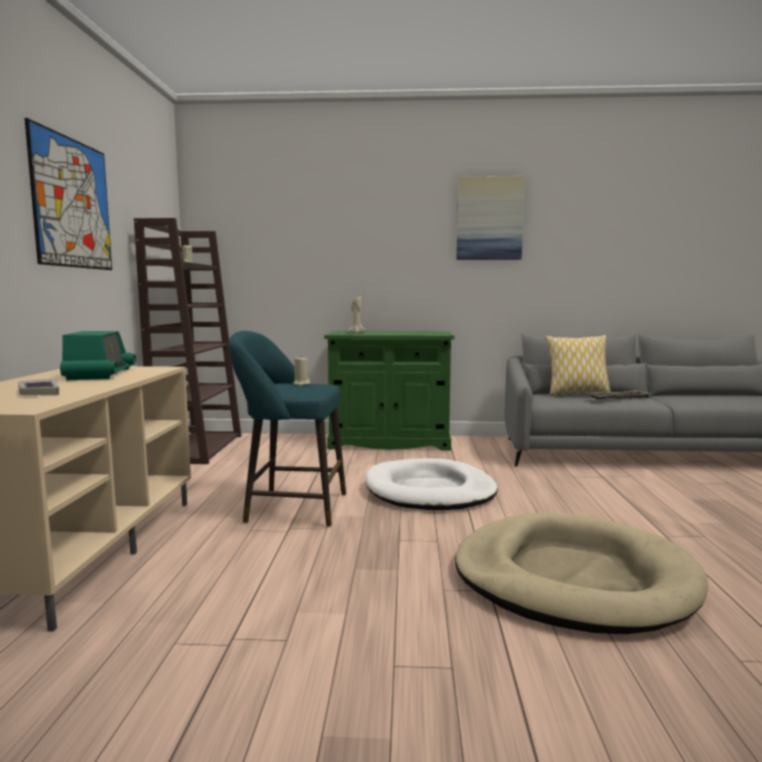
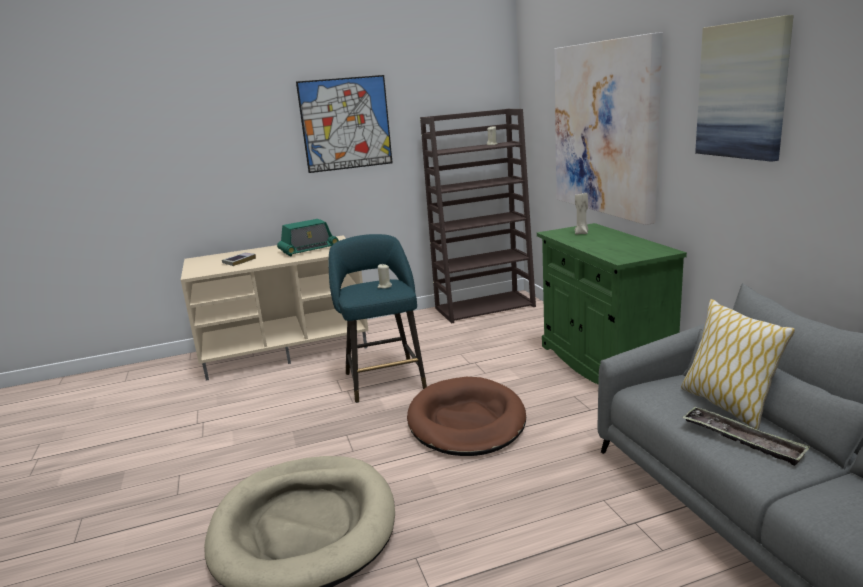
camera: 70 degrees right, 10 degrees up
(342, 248) = (605, 128): none -> picture
(430, 491) = (466, 421): white dog bed -> brown dog bed

